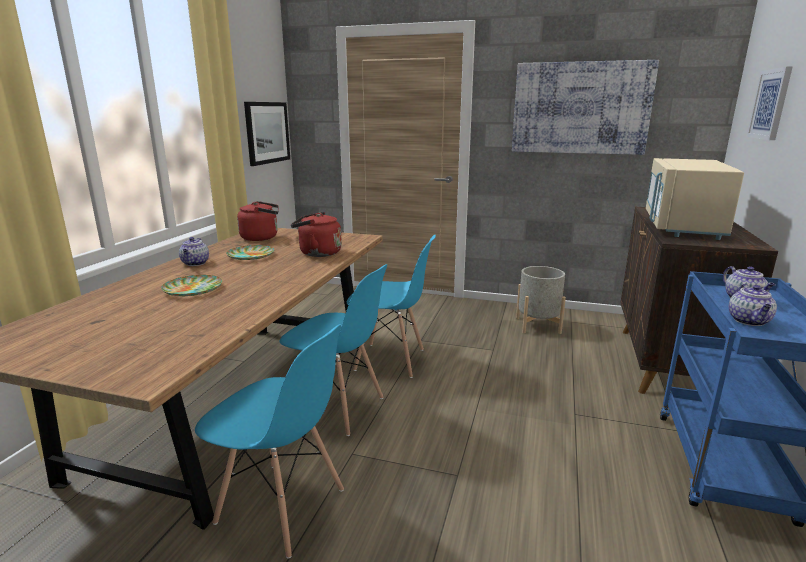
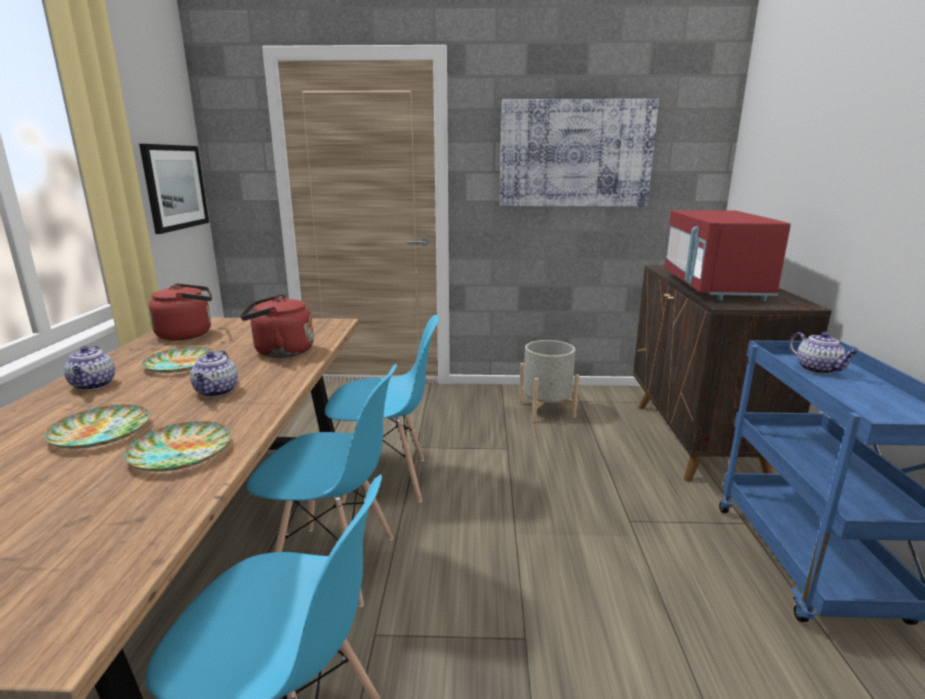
camera: 15 degrees left, 0 degrees up
(234, 305) = (180, 452): none -> plate
(681, 226) = (713, 287): beige microwave -> red microwave
(749, 321) = (846, 398): teapot -> teapot (217, 392)
(770, 104) = (790, 148): picture -> none

